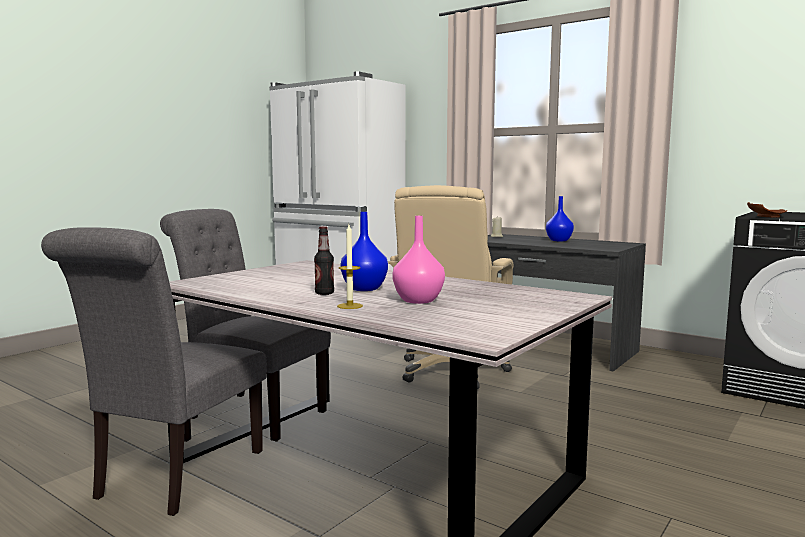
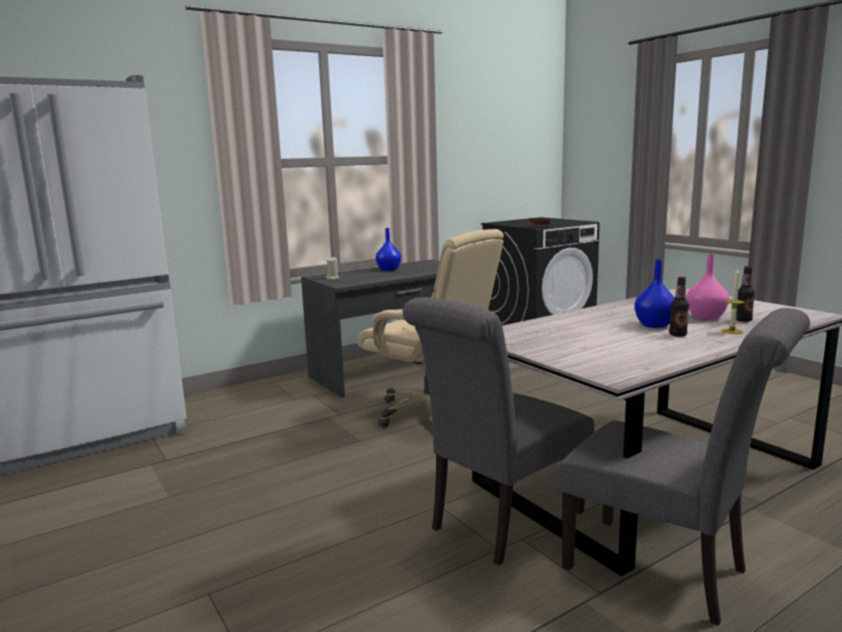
camera: 70 degrees left, 5 degrees up
(412, 310) = (743, 320): none -> bottle

